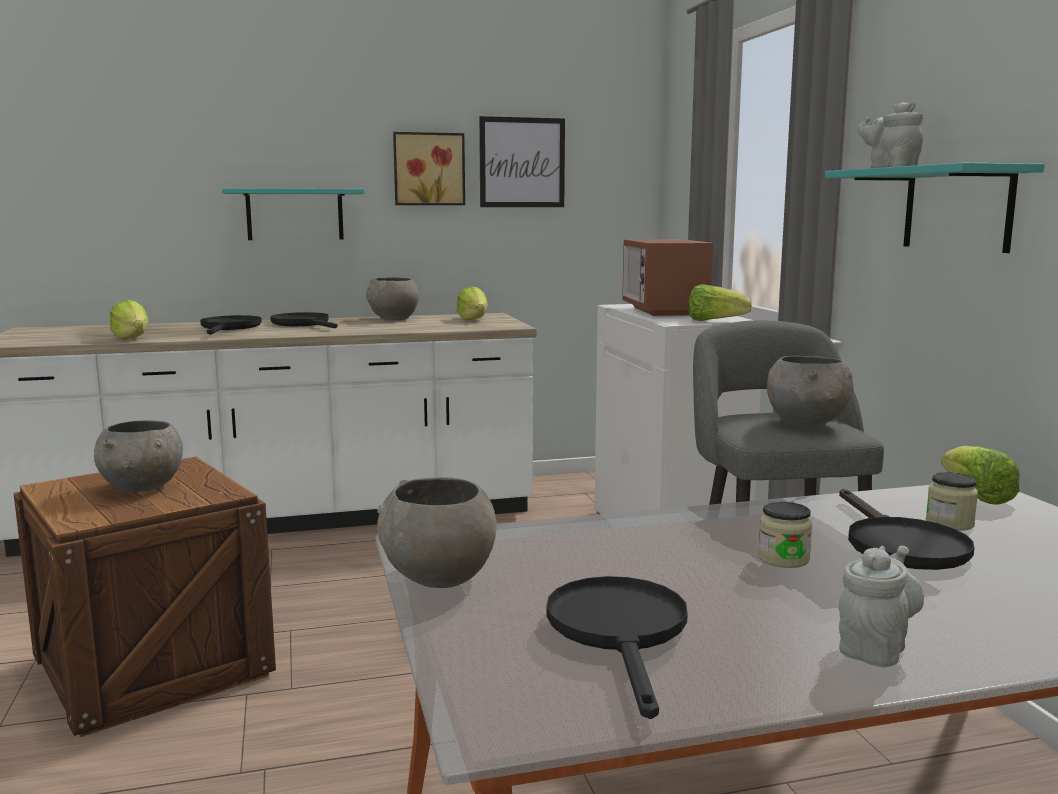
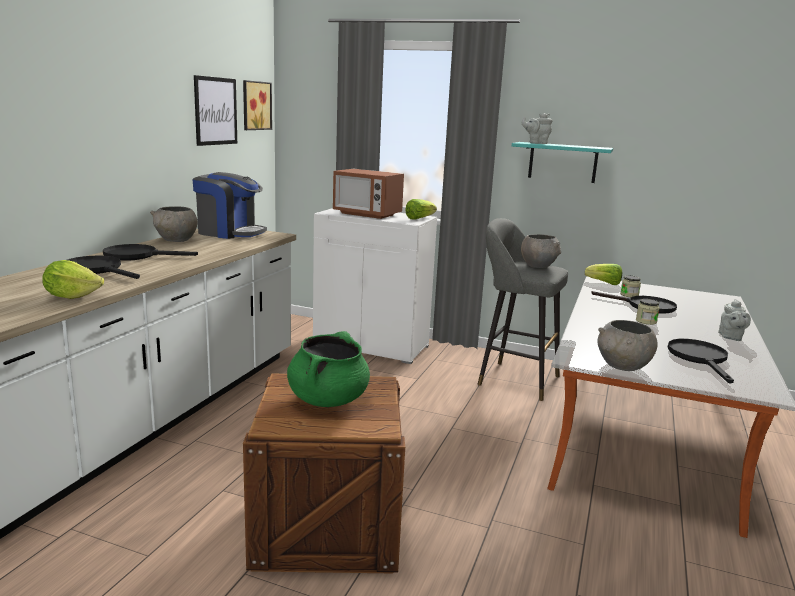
camera: 55 degrees left, 5 degrees up
(143, 487) = (328, 399): grey bowl -> green cooking pot
(295, 214) = (87, 159): turquoise shelf -> none
(428, 169) = (168, 116): picture -> picture (255, 105)
(473, 319) = (229, 232): lettuce -> coffee machine
(620, 633) = (700, 358): black frying pan -> black frying pan turned 60 degrees clockwise
(874, 648) = (730, 337): grey teapot -> grey teapot turned 150 degrees counterclockwise

